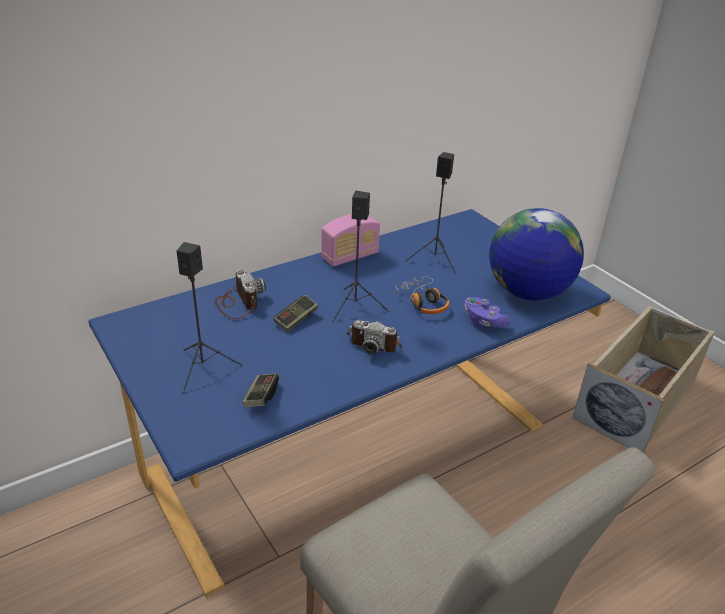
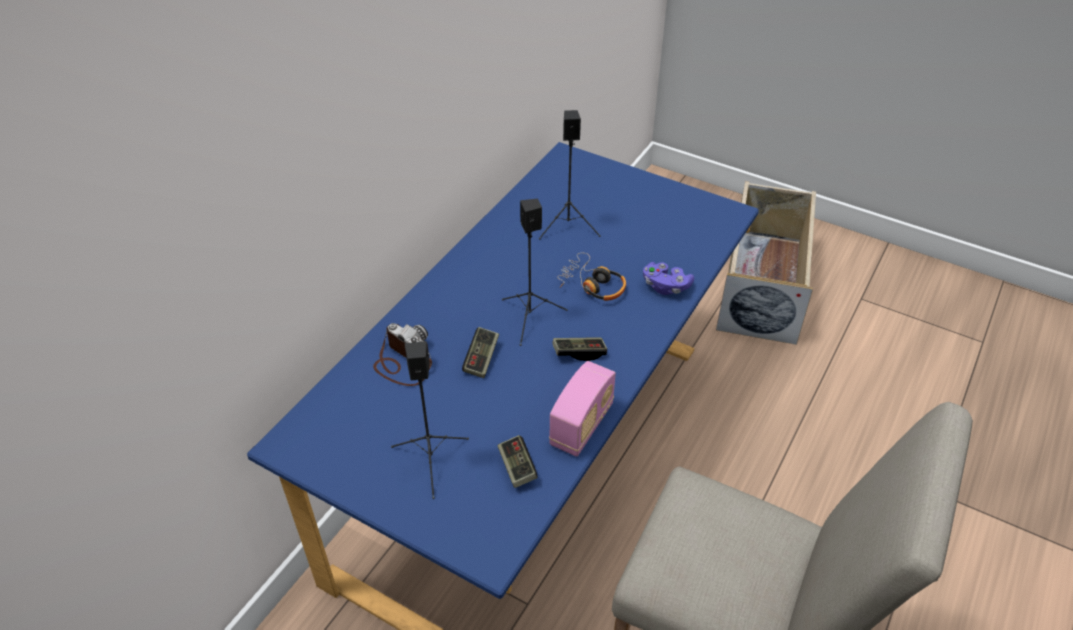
camera: 25 degrees left, 10 degrees up
(350, 257) = (478, 254): radio -> radio (581, 425)
(374, 341) = (579, 353): camera -> game controller
(527, 292) = (683, 234): globe -> none

